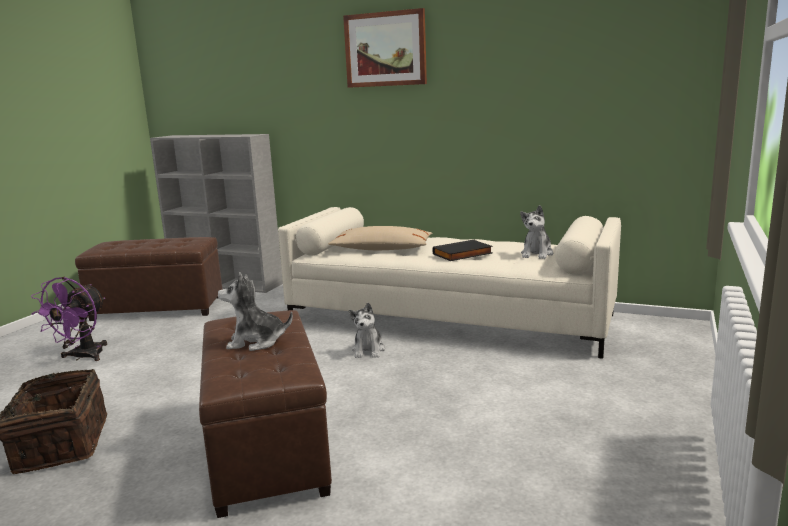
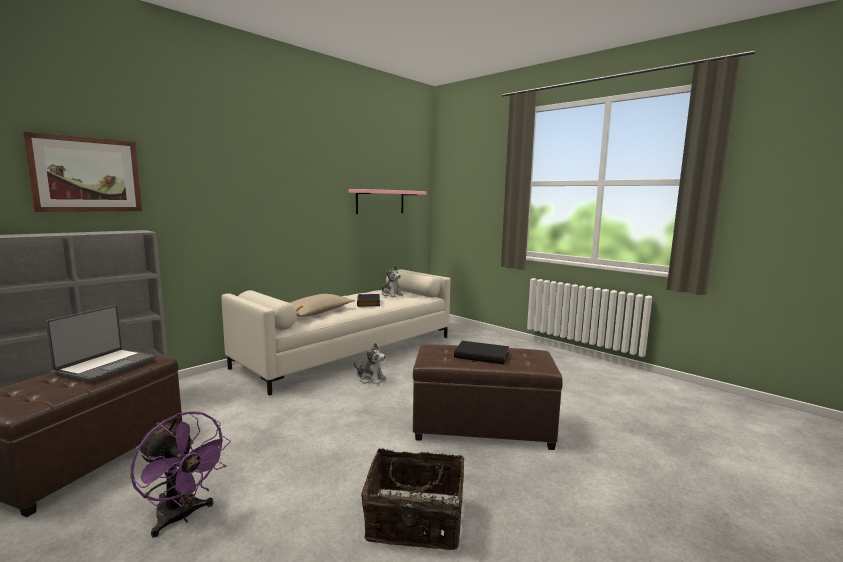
camera: 70 degrees left, 5 degrees down
(166, 243) = (106, 366): none -> laptop
(256, 342) = (482, 355): plush toy -> black book
(385, 49) = (266, 161): picture -> picture (86, 175)
(580, 93) = (380, 201): none -> pink shelf

